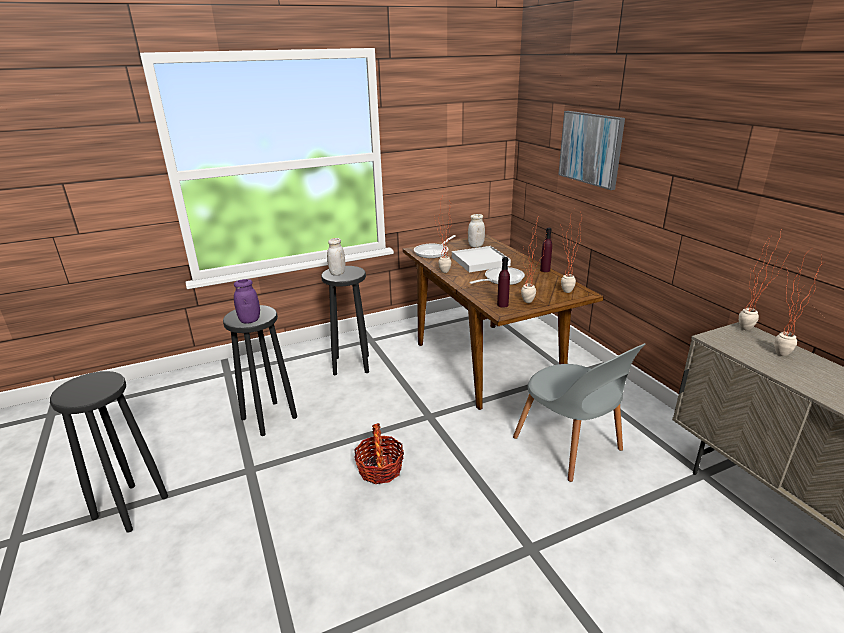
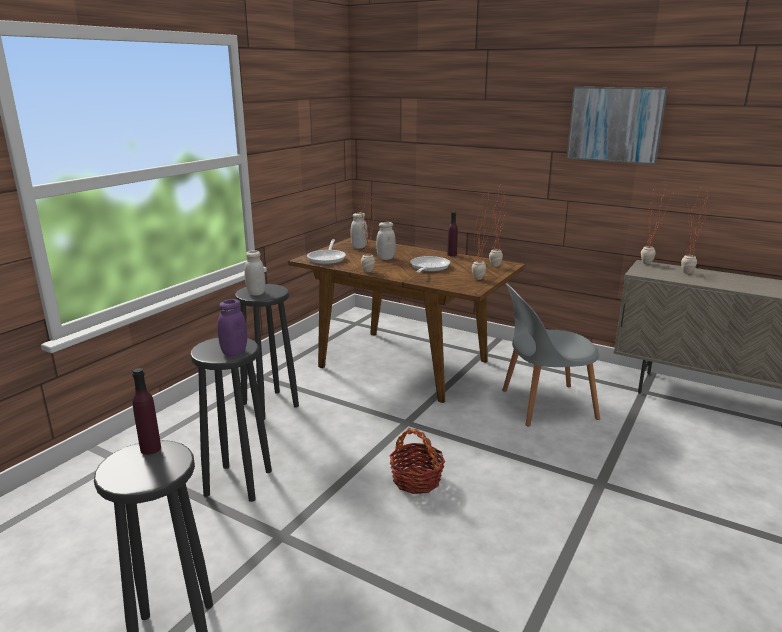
camera: 35 degrees left, 5 degrees down
(480, 261) = (385, 258): white tray -> white jar
(502, 305) = (462, 285): purple bottle -> purple bottle (150, 449)
(570, 446) = (544, 405): grey chair -> grey chair turned 150 degrees clockwise
(590, 148) = (457, 137): picture -> picture (615, 124)

